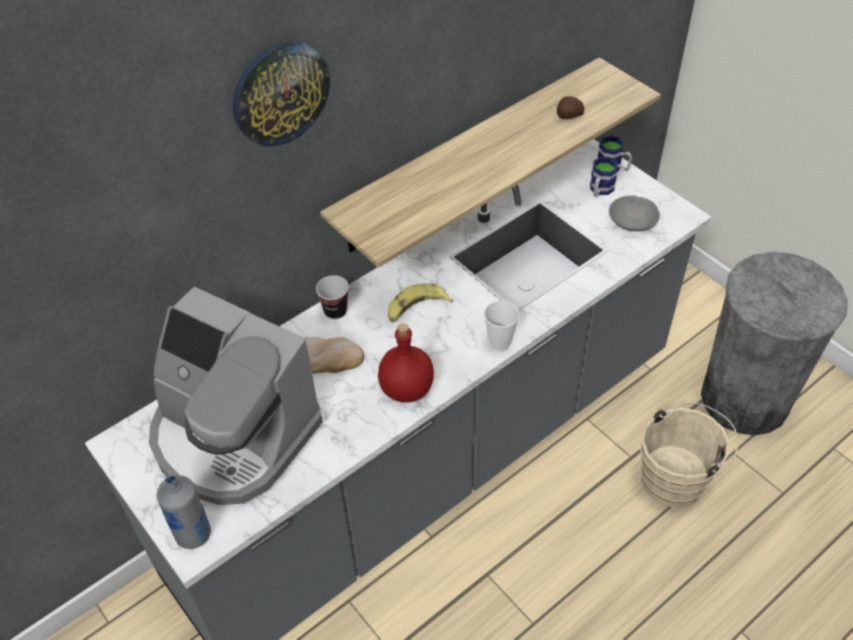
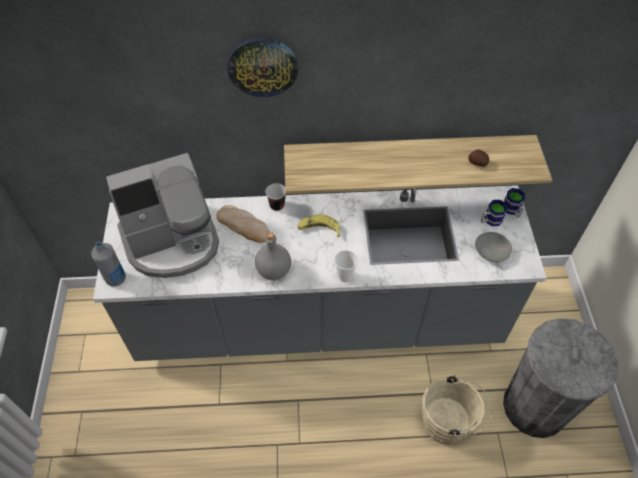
camera: 35 degrees right, 5 degrees up
(233, 436) = (172, 241): coffee machine -> coffee machine turned 90 degrees counterclockwise
(407, 388) = (274, 270): red bottle -> grey bottle

